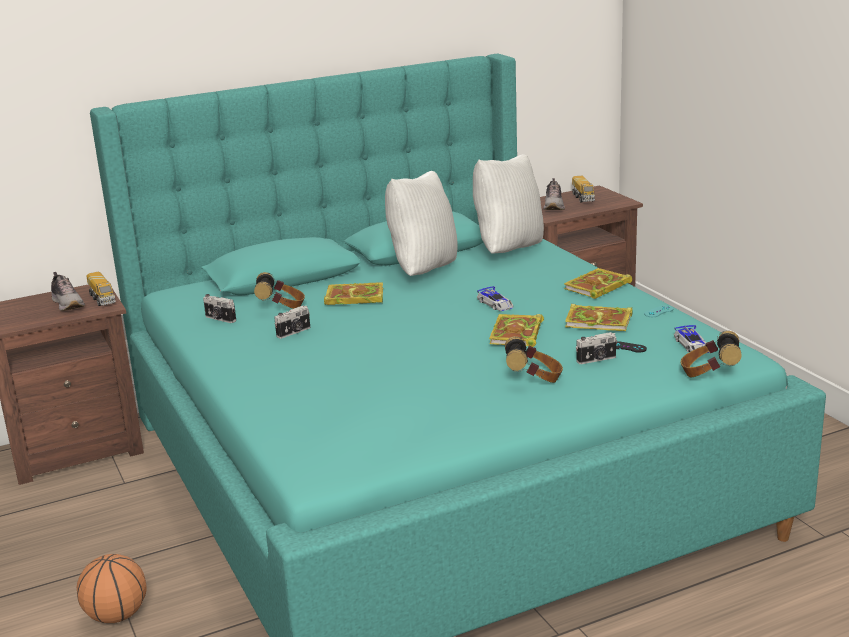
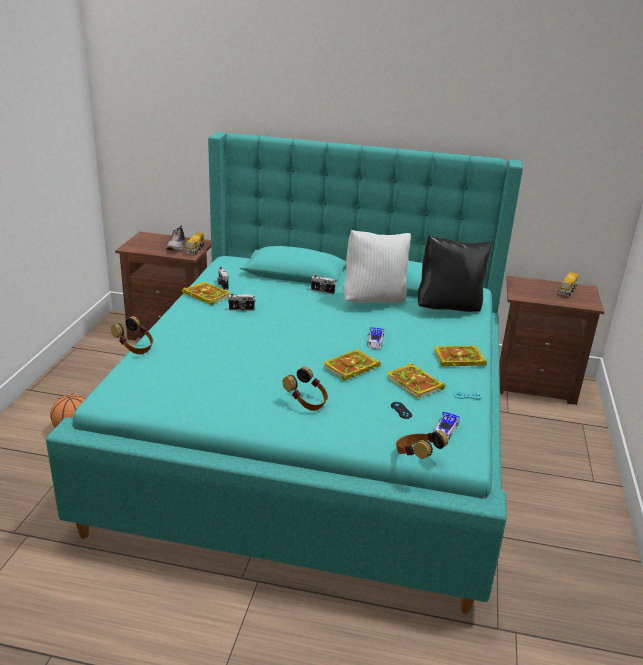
camera: 35 degrees right, 5 degrees up
(282, 308) = (261, 292): headphones -> headphones (135, 348)
(353, 298) = (306, 302): book -> book (205, 295)
(508, 249) = (449, 308): white pillow -> black pillow
(554, 206) = (535, 289): shoe -> none
(597, 360) = (366, 409): camera -> camera (322, 291)

